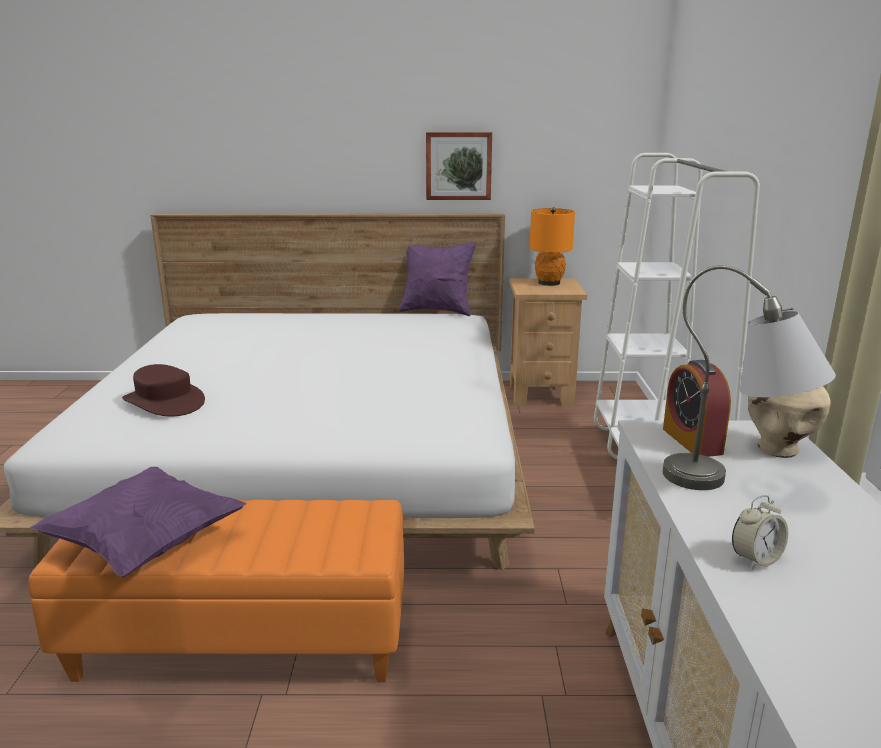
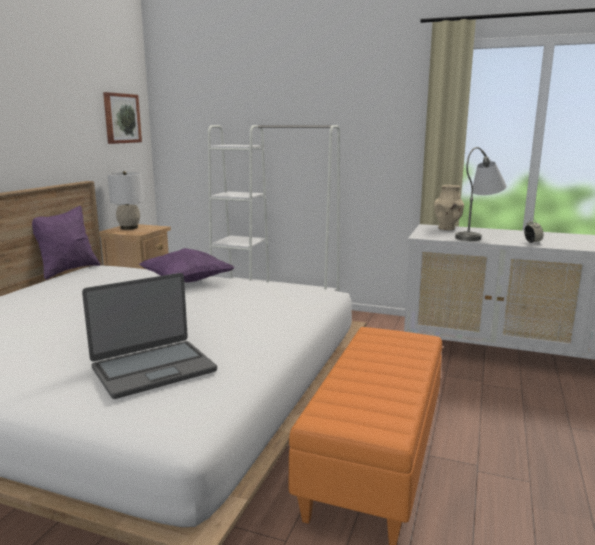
camera: 70 degrees left, 5 degrees down
(146, 545) = (387, 400): purple pillow -> purple pillow (187, 282)
(164, 401) = (153, 369): brown hat -> laptop
(458, 166) = (49, 144): picture -> picture (121, 118)
(549, 283) = (129, 228): orange table lamp -> white table lamp
(692, 441) = (435, 234): alarm clock -> none

